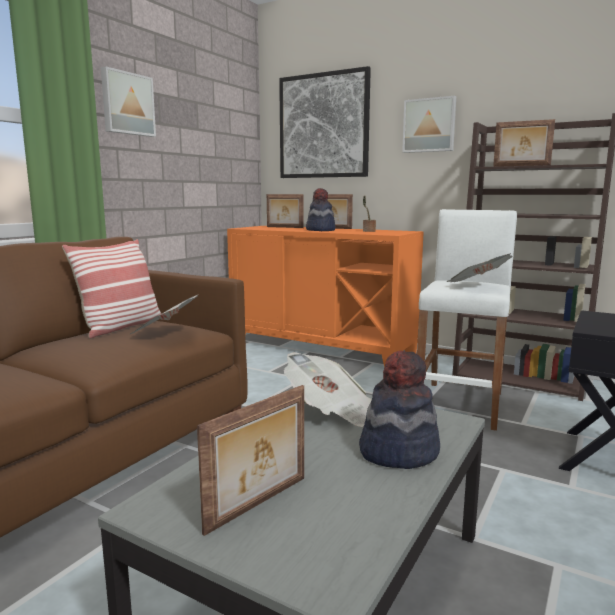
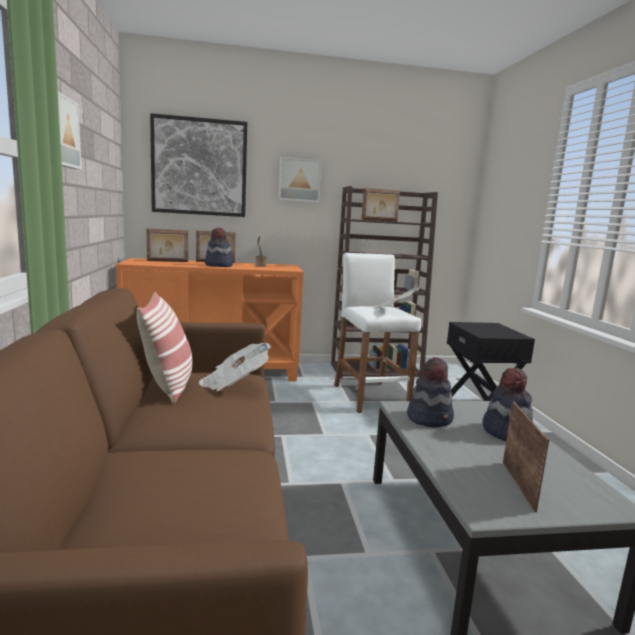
camera: 40 degrees left, 0 degrees up
(330, 411) = (430, 418): newspaper -> hat

